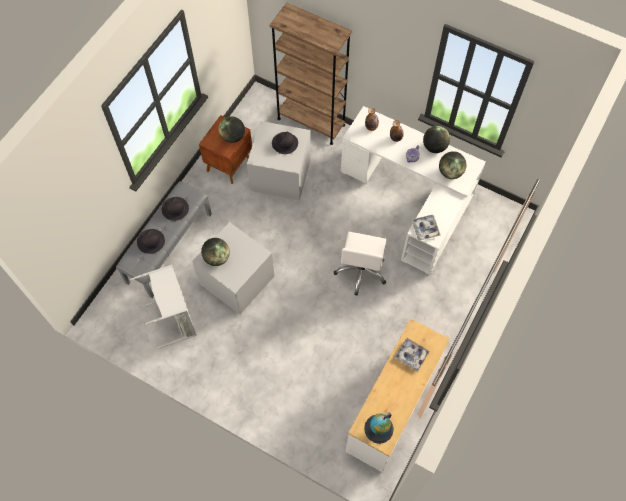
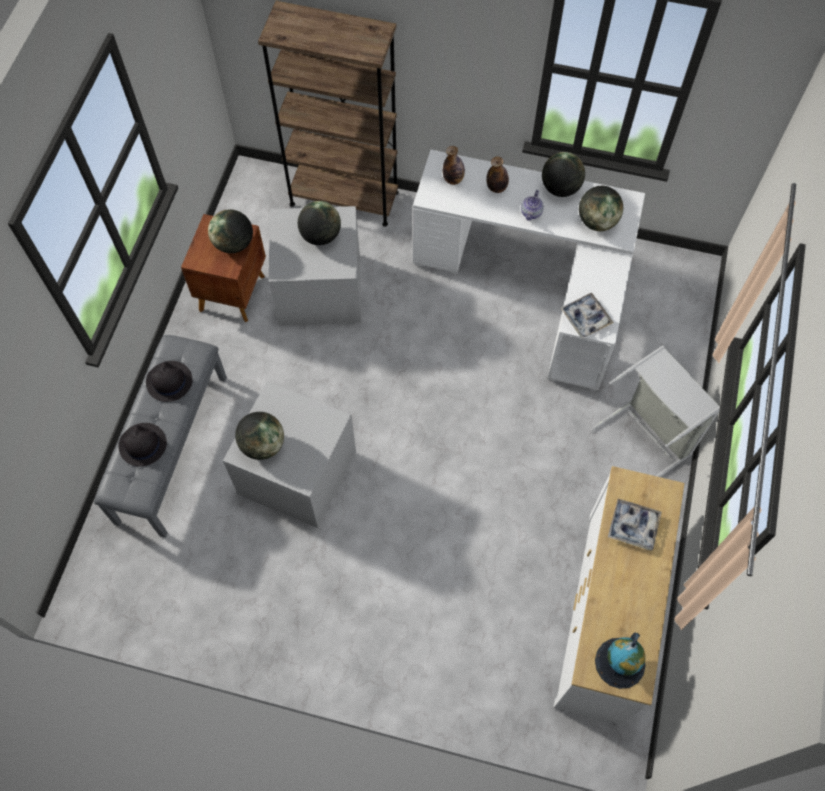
camera: 15 degrees left, 0 degrees up
(176, 318) = (215, 560): grey laundry basket -> grey laundry basket (648, 436)
(284, 143) = (321, 236): black hat -> globe
(361, 271) = (490, 410): white office chair -> none

